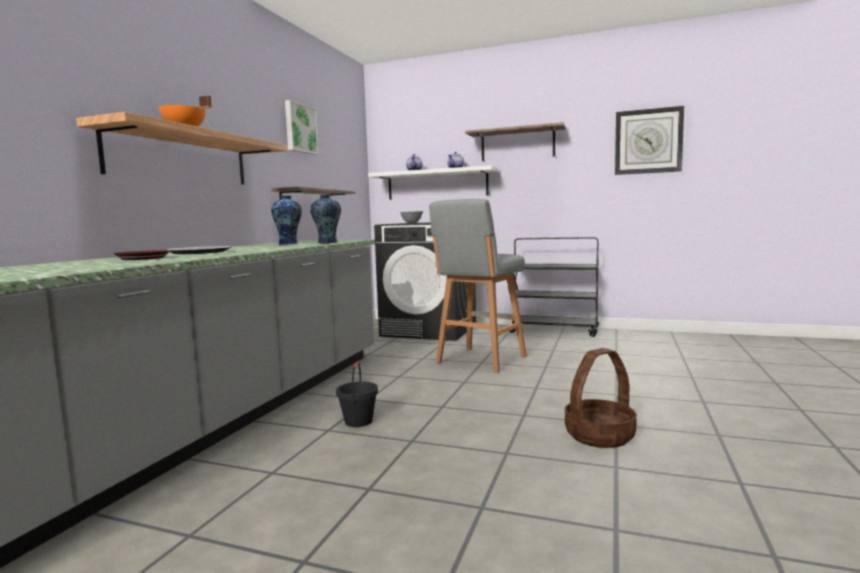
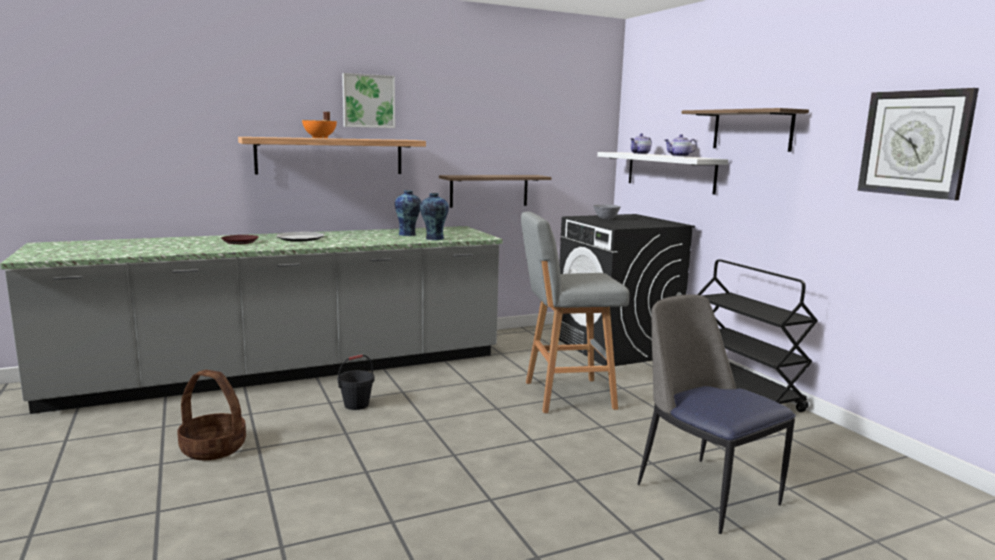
camera: 45 degrees right, 5 degrees up
(300, 129) = (490, 112): picture -> picture (368, 101)
(599, 435) = (452, 498): basket -> basket (214, 448)
(669, 373) = (704, 492): none -> chair

